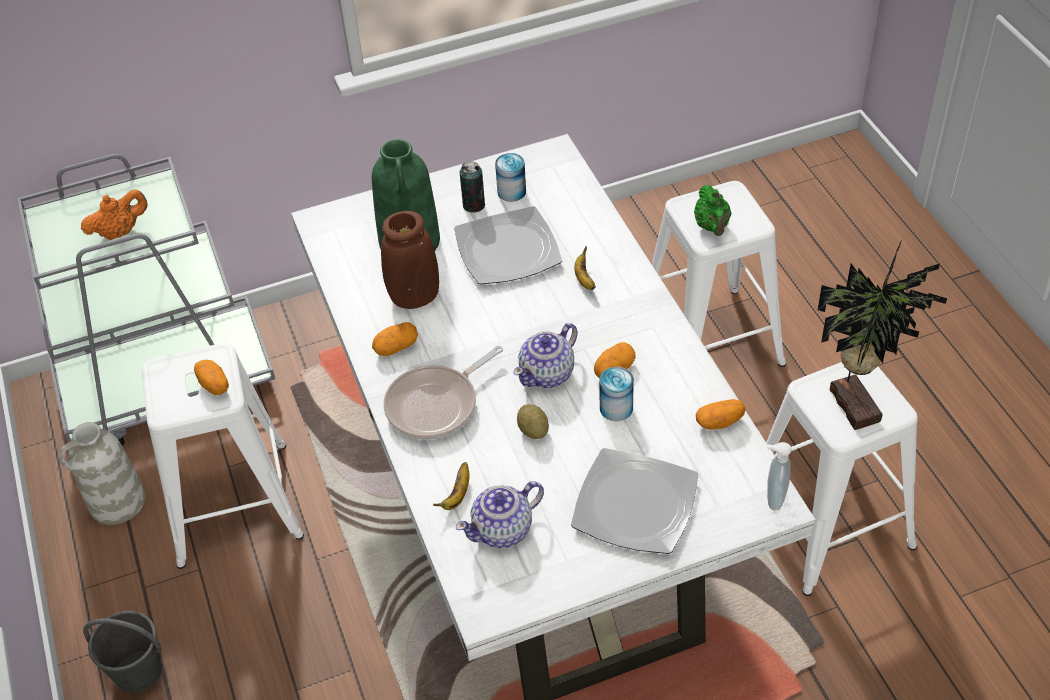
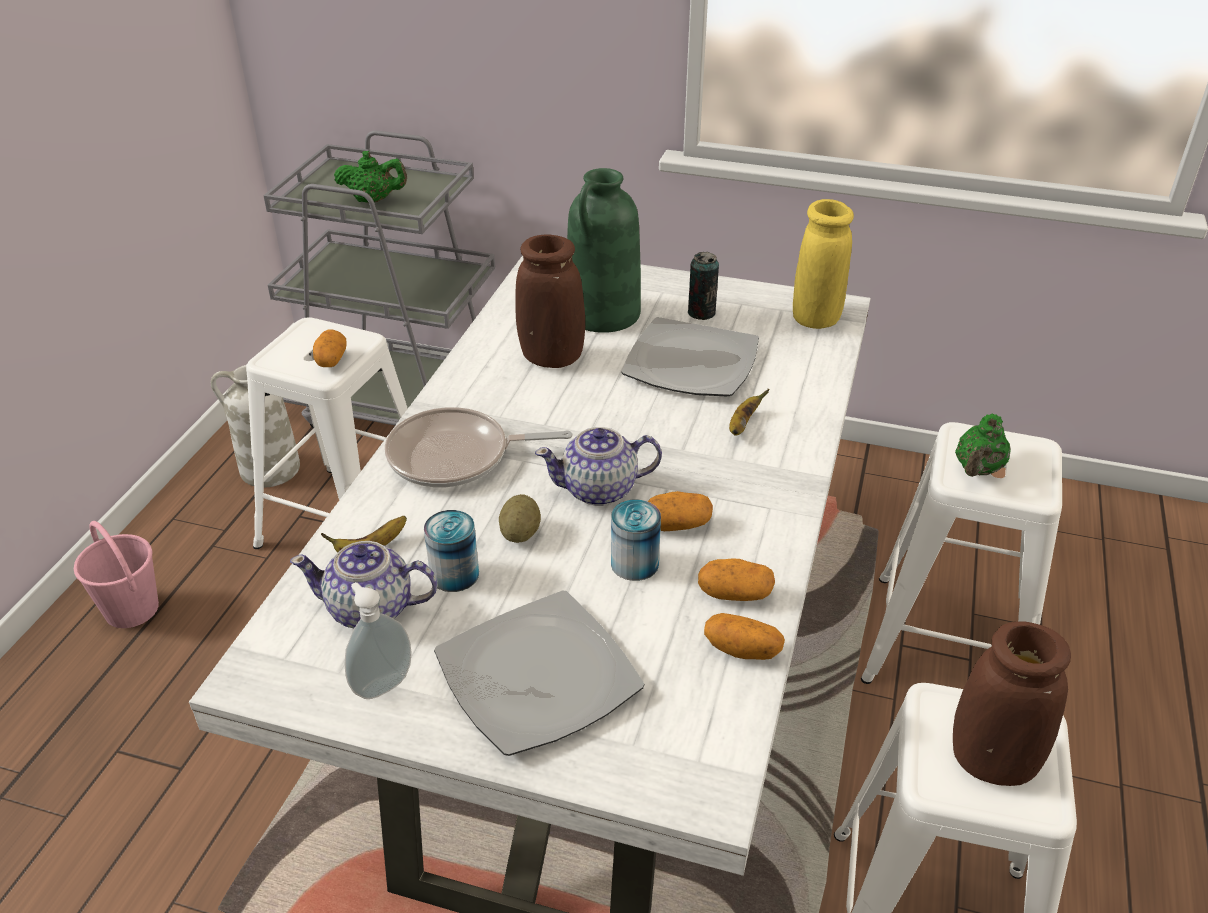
camera: 35 degrees right, 10 degrees down
(120, 232) = (374, 200): orange teapot -> green teapot
(137, 672) = (131, 609): grey bucket -> pink bucket
(396, 347) = (482, 389): potato -> potato (734, 594)
(511, 191) = (753, 318): can -> can (454, 574)
(550, 170) = (816, 319): none -> yellow vase
(773, 498) = (716, 781): soap dispenser -> soap dispenser (381, 683)
(857, 404) = (991, 762): potted plant -> brown vase

